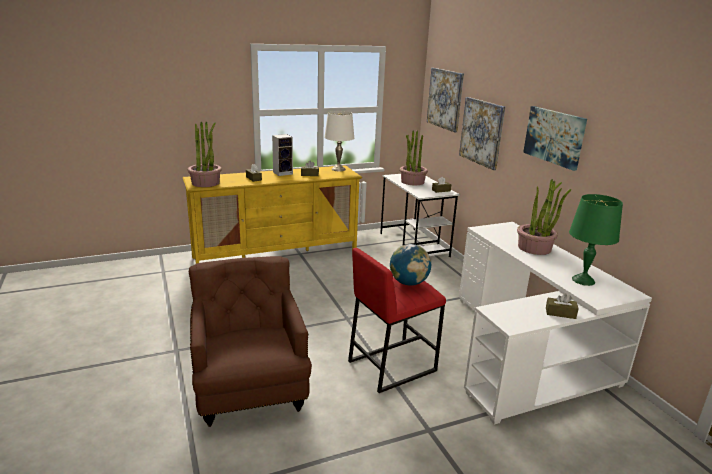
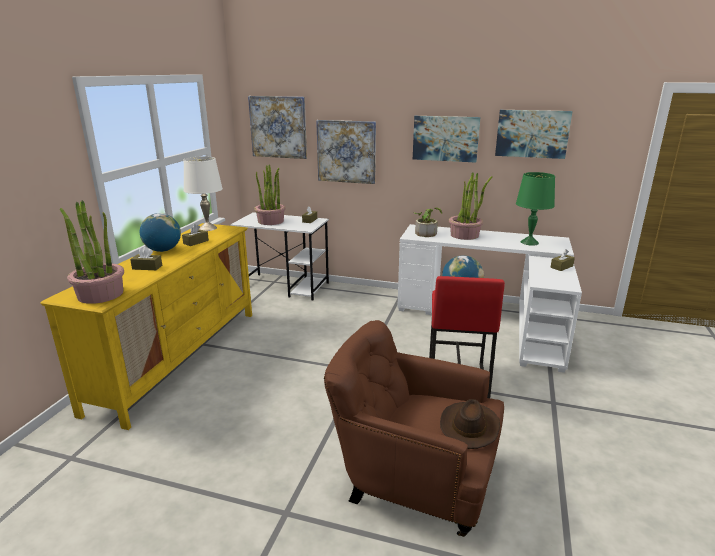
camera: 50 degrees left, 0 degrees up
(252, 355) = (469, 426): none -> brown hat
(283, 173) = (163, 250): speaker -> globe
(505, 232) = (426, 232): none -> potted plant
(634, 150) = (532, 133): none -> picture

